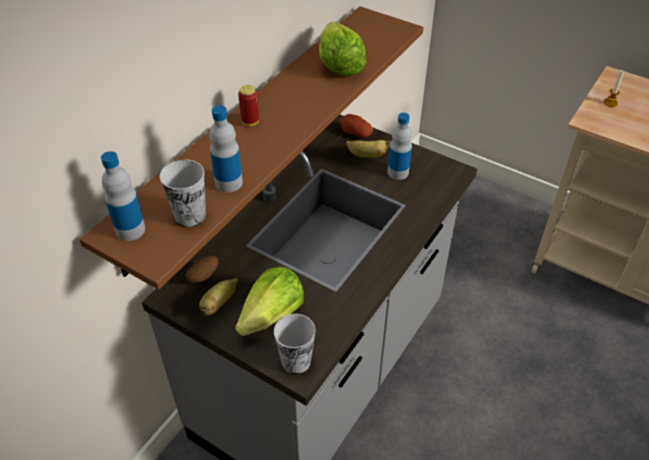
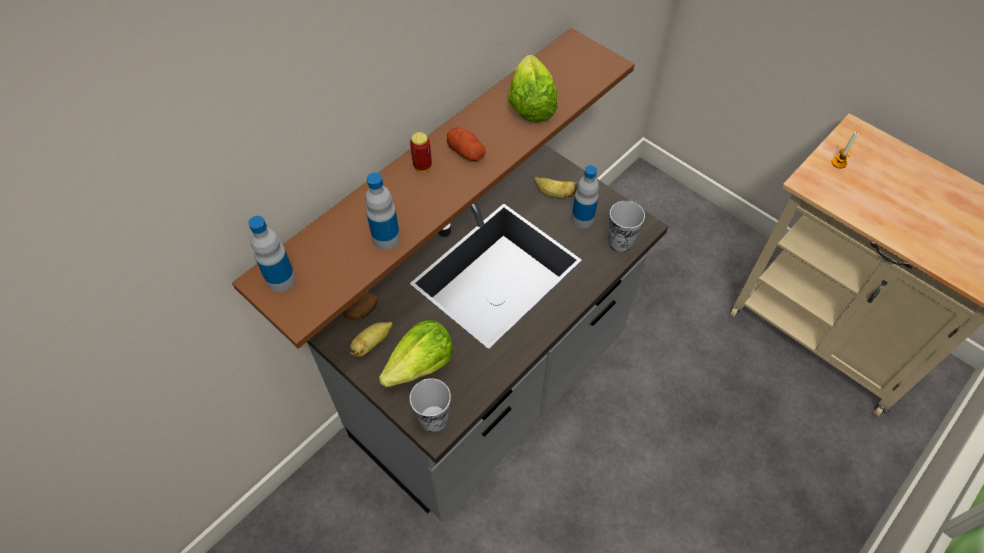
camera: 10 degrees right, 10 degrees up
(190, 216) = (341, 272): cup -> cup (620, 242)
(356, 133) = (549, 165): potato -> potato (466, 152)

